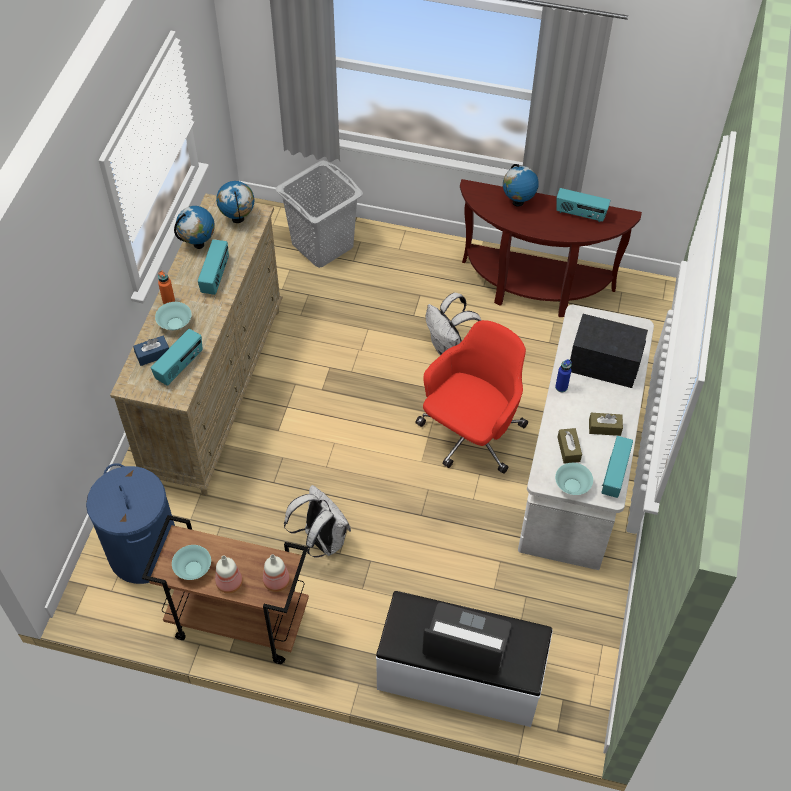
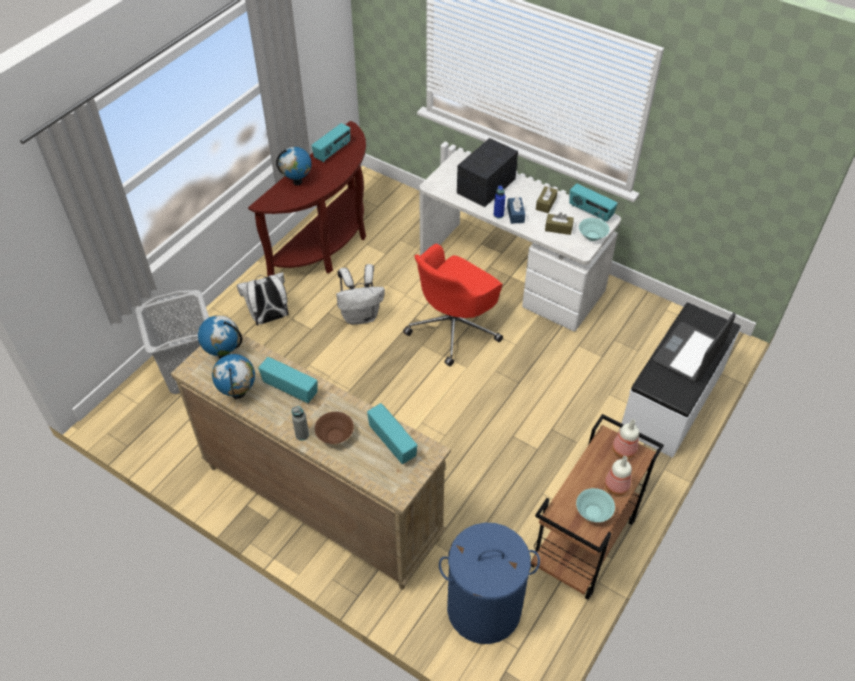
camera: 70 degrees left, 5 degrees down
(153, 354) = (367, 462): blue tissue box -> blue tissue box (515, 214)
(168, 301) = (302, 435): orange bottle -> grey bottle
(174, 323) = (335, 436): turquoise bowl -> brown bowl
(321, 540) = (520, 459): white backpack -> white backpack (269, 318)
(471, 435) = (454, 328): red office chair -> red office chair turned 105 degrees counterclockwise

